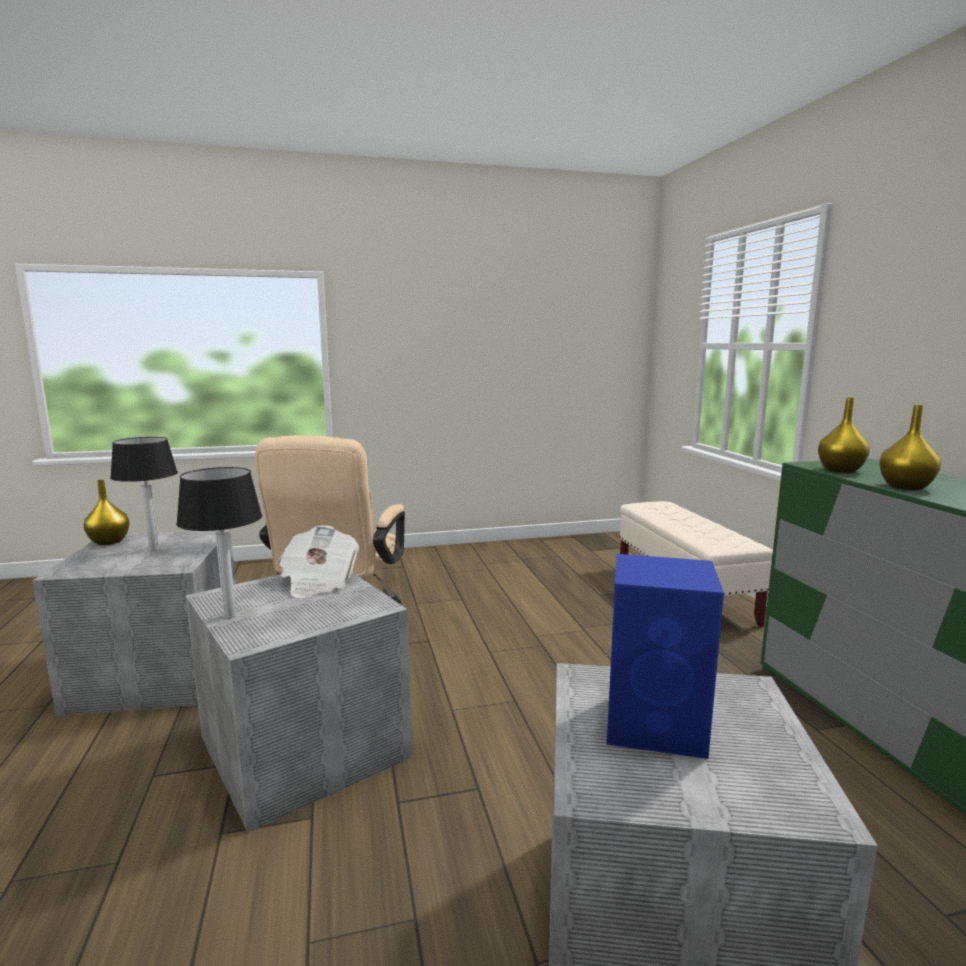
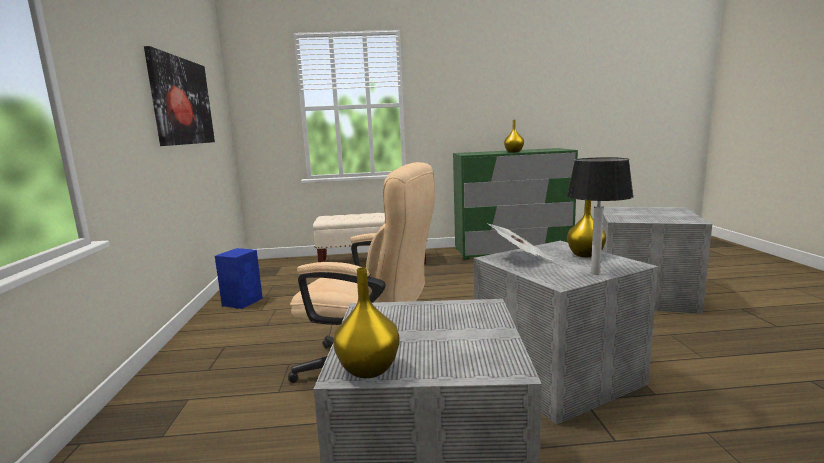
camera: 80 degrees left, 0 degrees up
(154, 549) = (419, 329): table lamp -> none
(515, 341) = (182, 101): none -> picture
(658, 726) = (647, 215): blue speaker -> blue speaker (243, 301)
(839, 470) = (481, 153): yellow vase -> yellow vase (584, 255)

